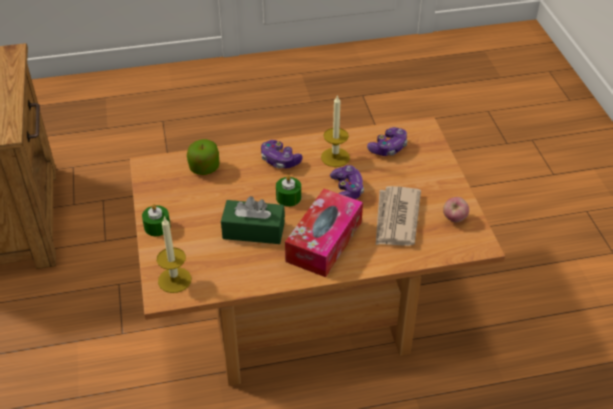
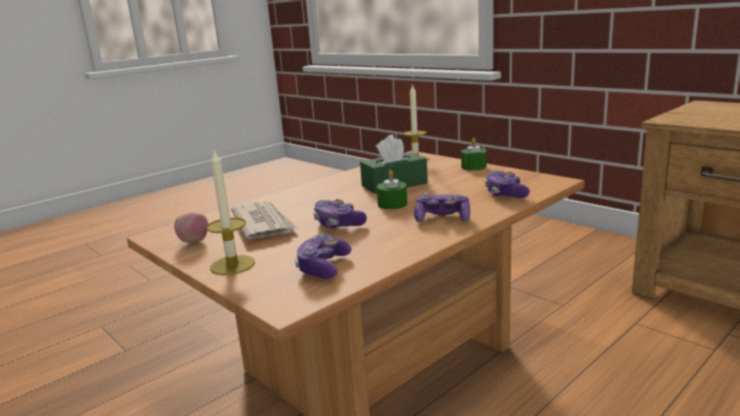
camera: 150 degrees right, 25 degrees down
(204, 168) = (505, 194): apple -> game controller
(324, 241) = (324, 196): tissue box -> none
(335, 157) = (383, 239): candle -> candle (232, 265)

